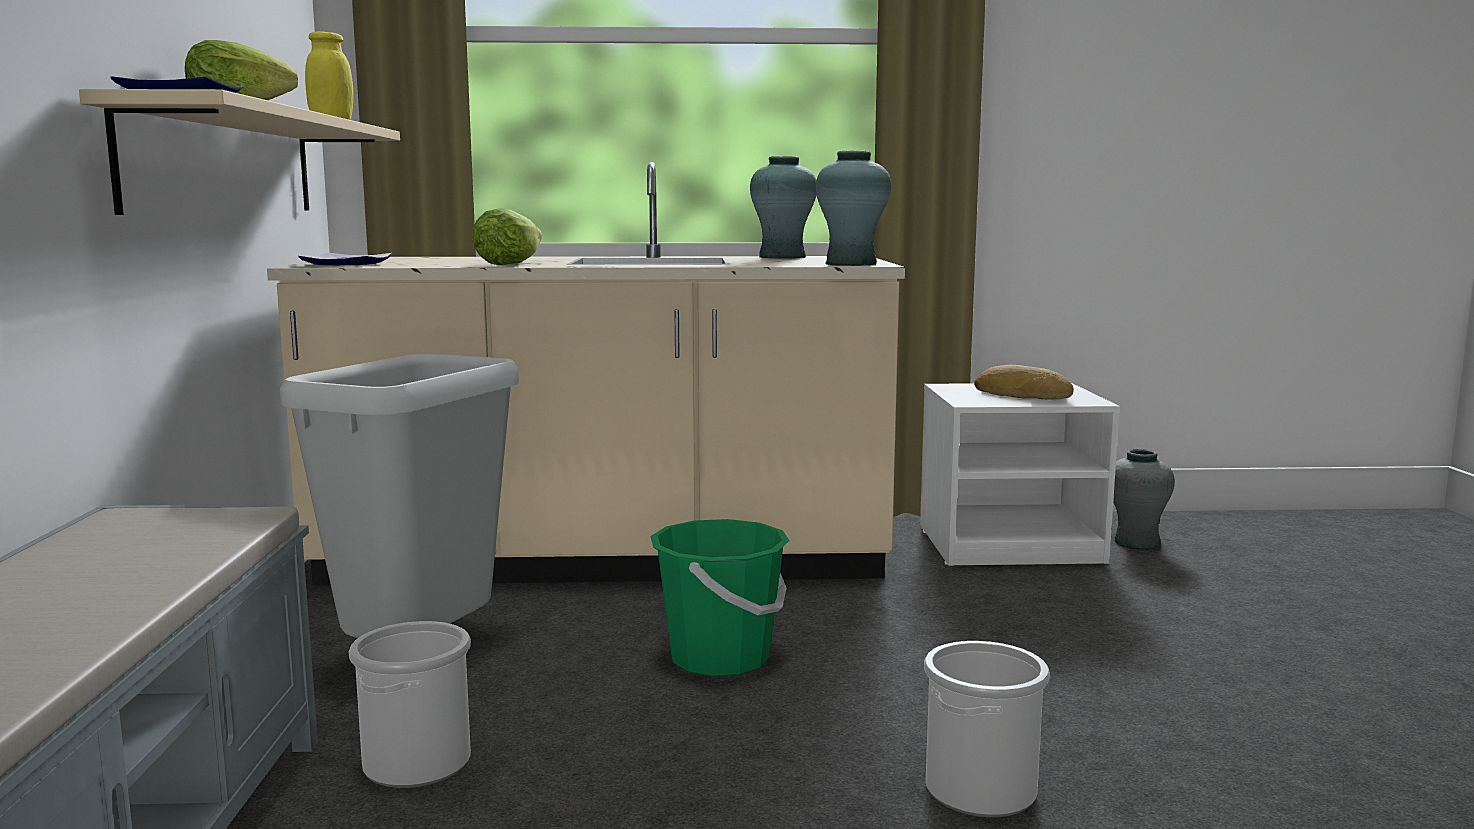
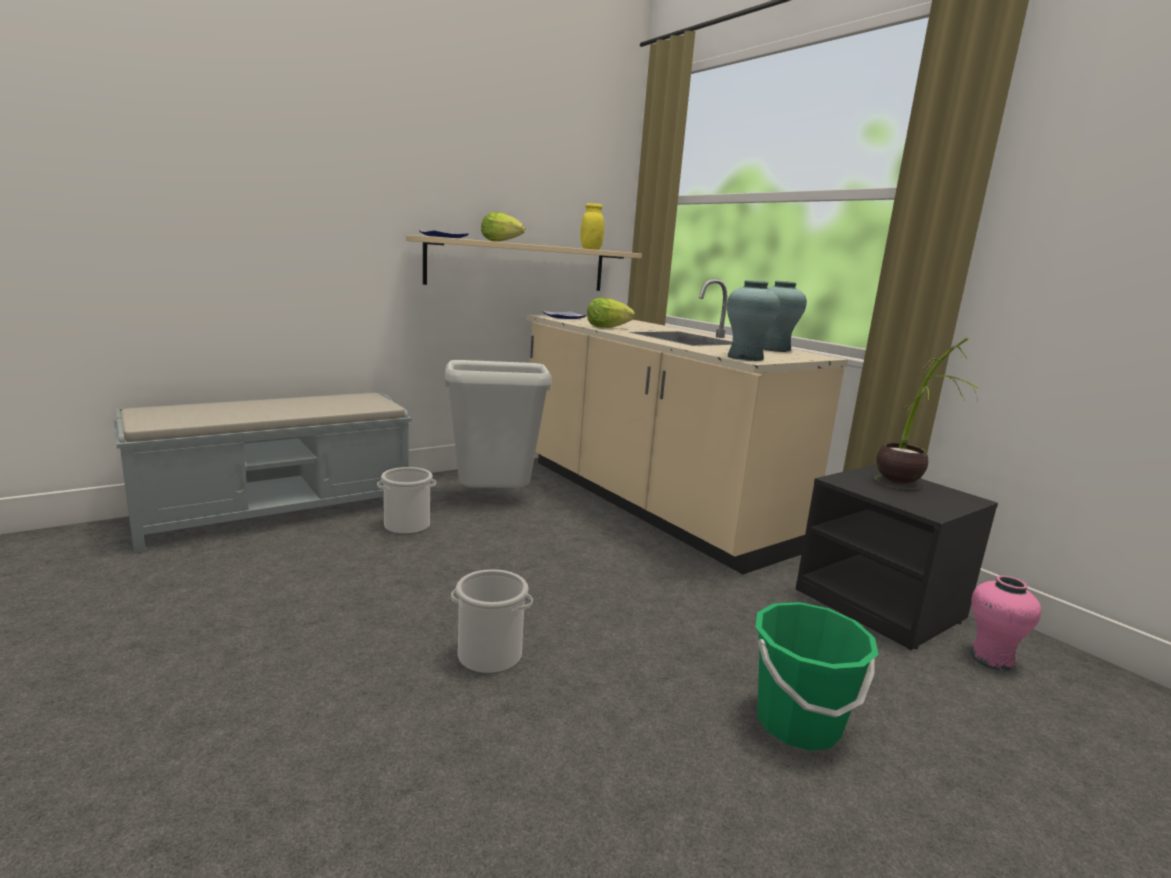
camera: 55 degrees right, 5 degrees up
(720, 658) = (568, 556): green bucket -> green bucket (797, 723)
(1010, 545) = (881, 605): white nightstand -> black nightstand
(1023, 395) = (904, 491): bread -> potted plant
(1136, 543) = (991, 658): grey vase -> pink vase

